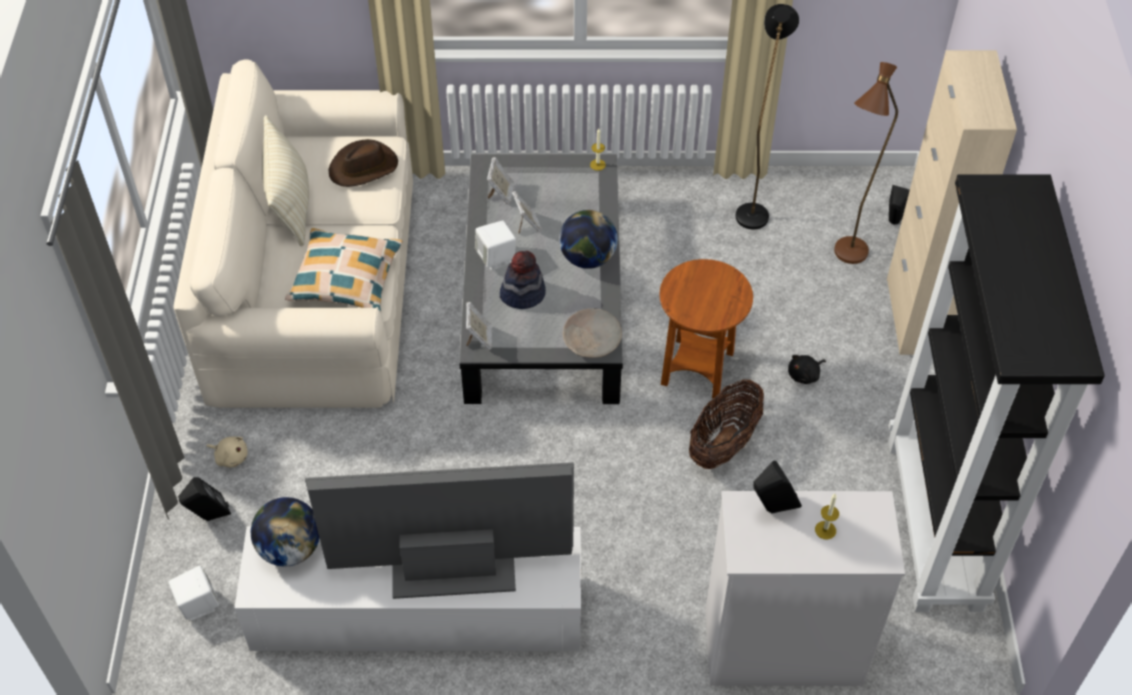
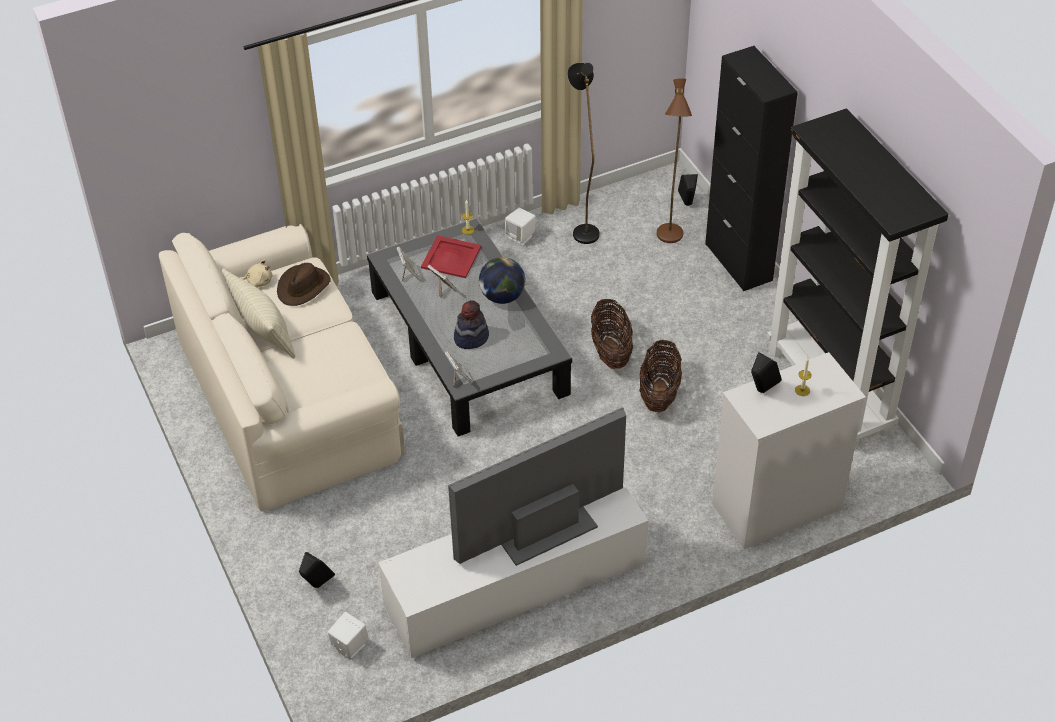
camera: 25 degrees left, 5 degrees down
(230, 457) = (305, 539): beige plush toy -> beige plush toy (258, 281)
(290, 548) = (420, 563): globe -> none
(346, 278) = (343, 368): pillow -> none
(496, 258) = (435, 320): white speaker -> white speaker (520, 237)
(559, 191) = (451, 257): none -> red tray
(592, 342) = (542, 351): beige bowl -> none
(697, 369) = (611, 351): brown side table -> basket
(805, 375) = (687, 328): black plush toy -> none
(914, 316) = (738, 262): beige cabinet -> black cabinet

